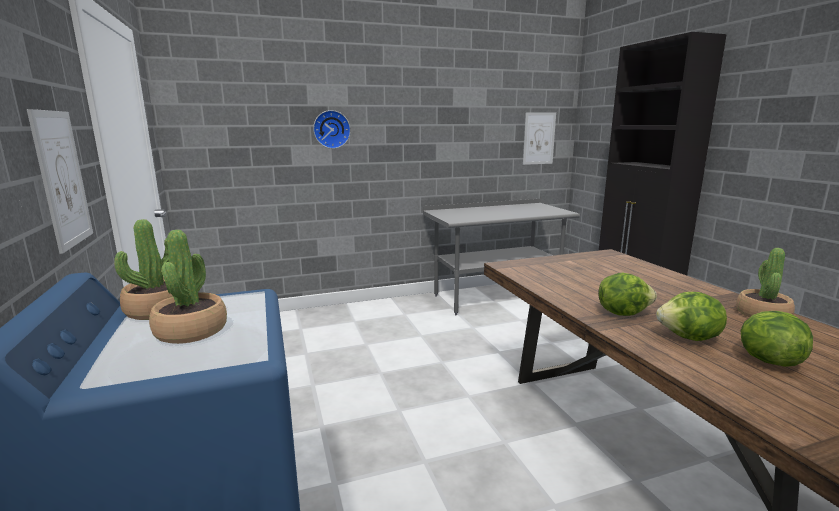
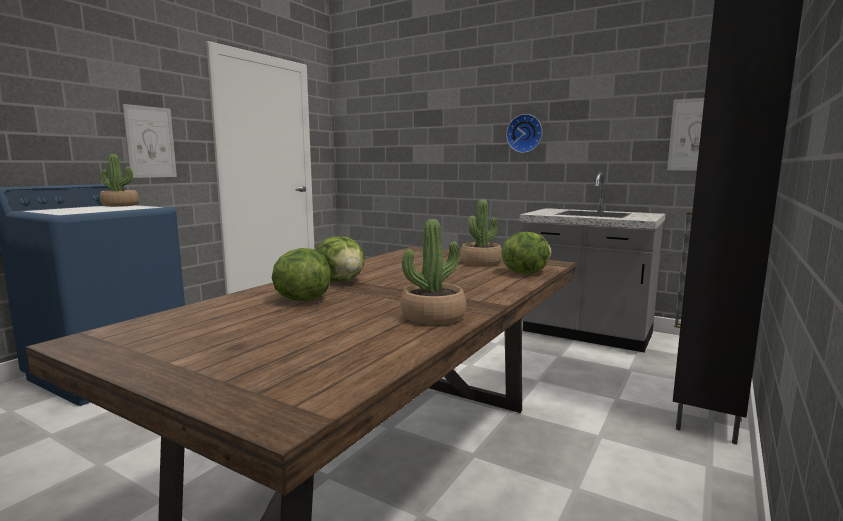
camera: 50 degrees right, 5 degrees down
(191, 331) = (92, 209): potted plant -> potted plant (481, 263)
(331, 129) = (443, 130): wall clock -> wall clock (525, 133)
(495, 298) = (585, 334): grey desk -> grey counter
(767, 360) = (274, 321): lettuce -> lettuce (525, 272)

